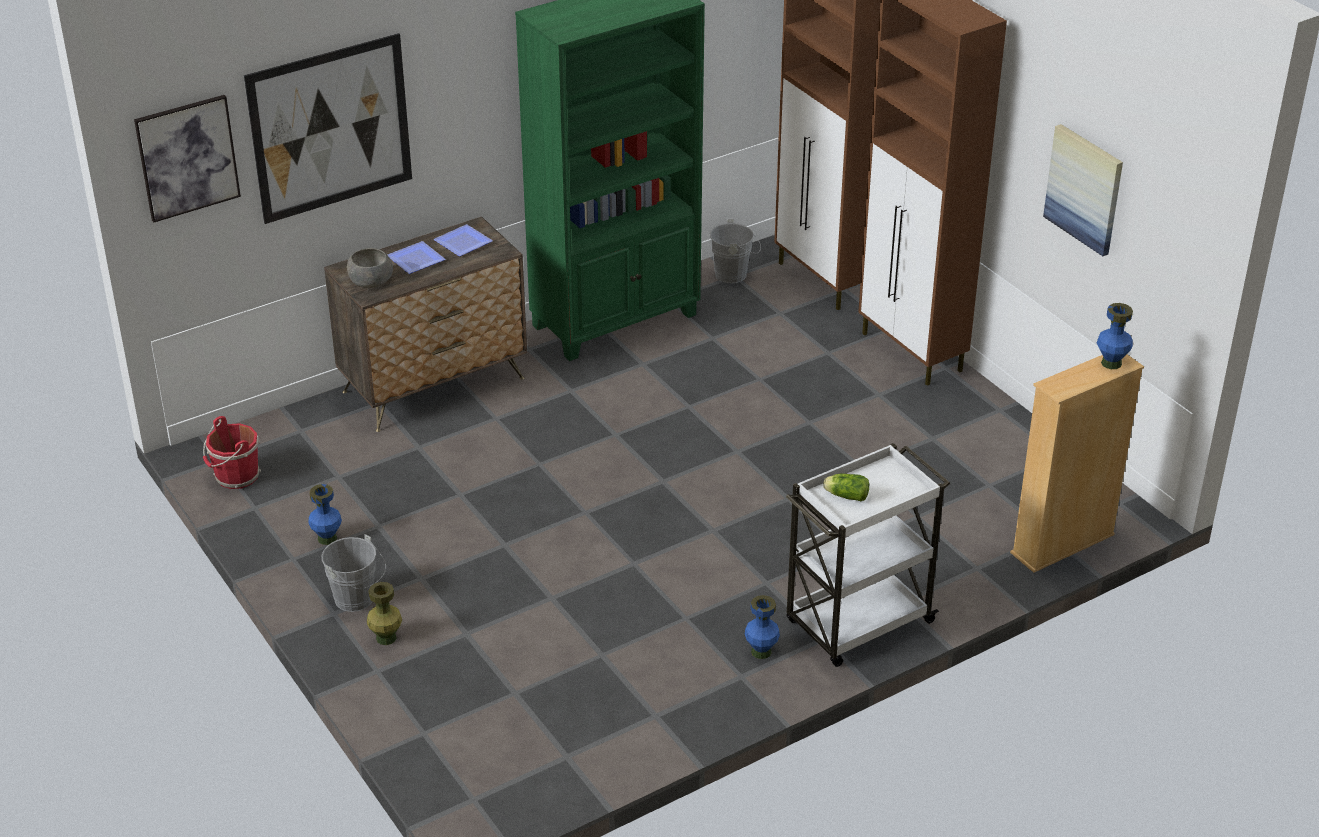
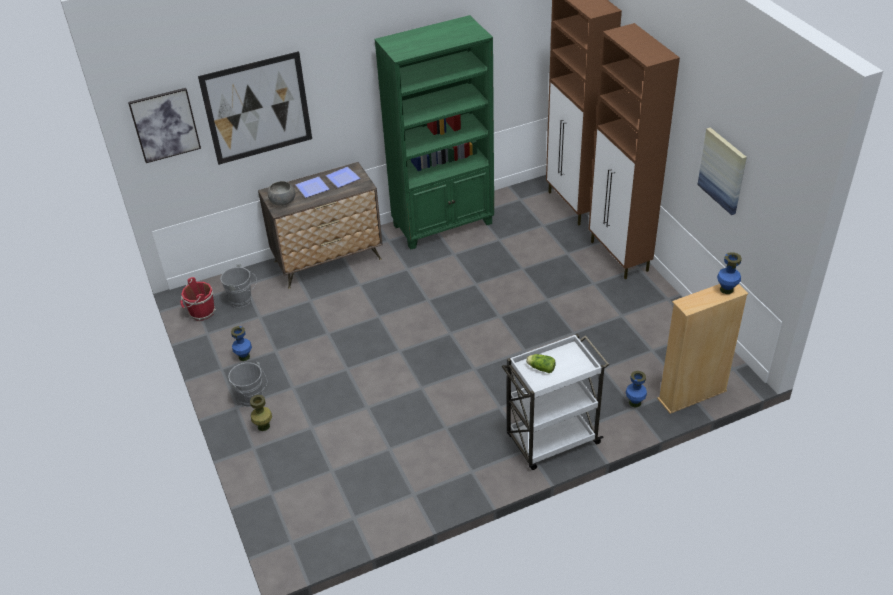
camera: 10 degrees right, 5 degrees up
(734, 274) = (520, 198): grey bucket -> grey bucket (243, 300)
(761, 651) = (487, 455): blue vase -> blue vase (635, 402)

